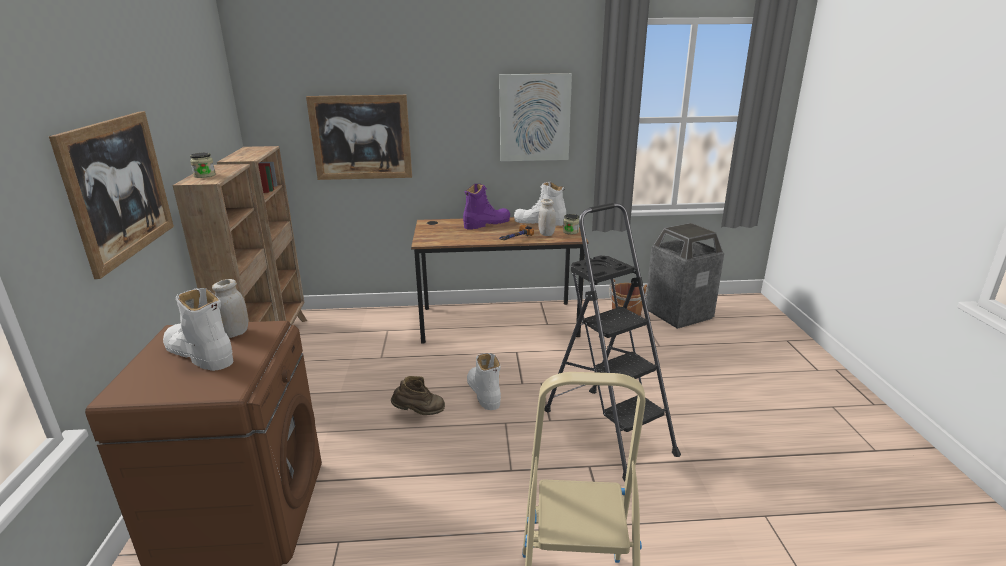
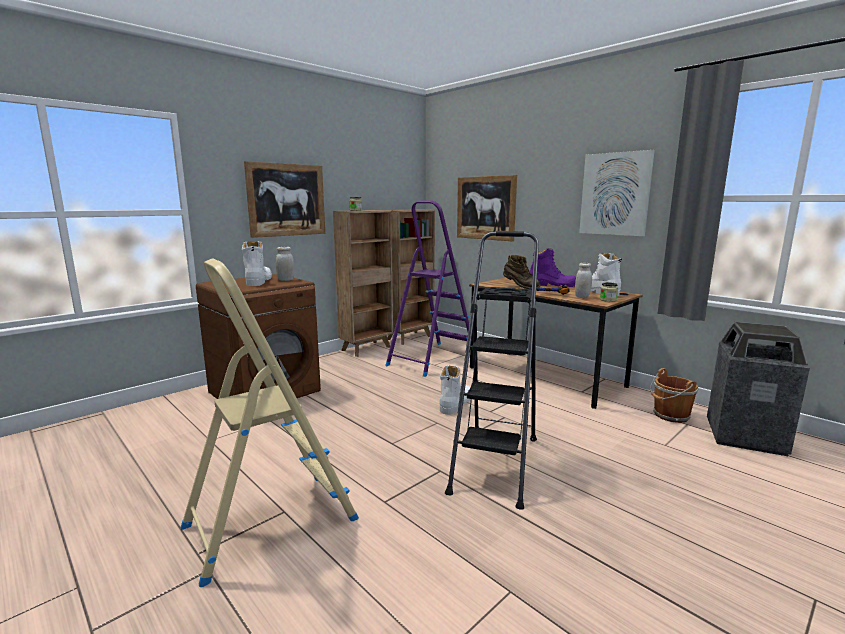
camera: 50 degrees right, 10 degrees down
(363, 349) = (433, 358): none -> purple step ladder
(419, 413) = (402, 395): brown boot -> brown boot (520, 287)

